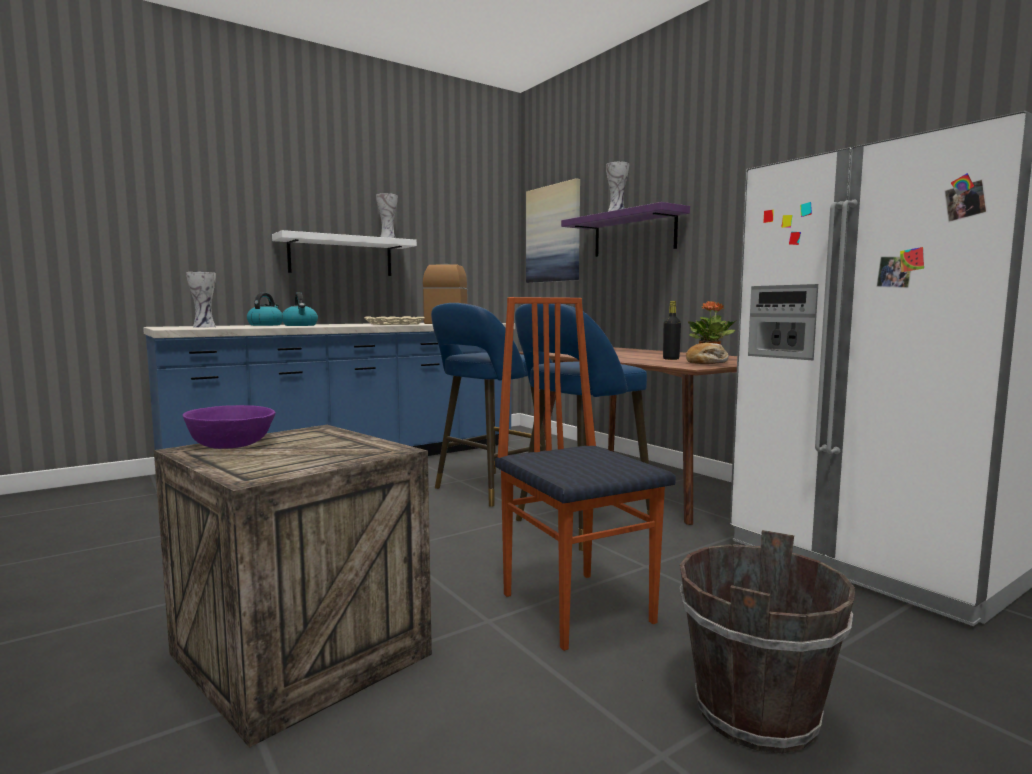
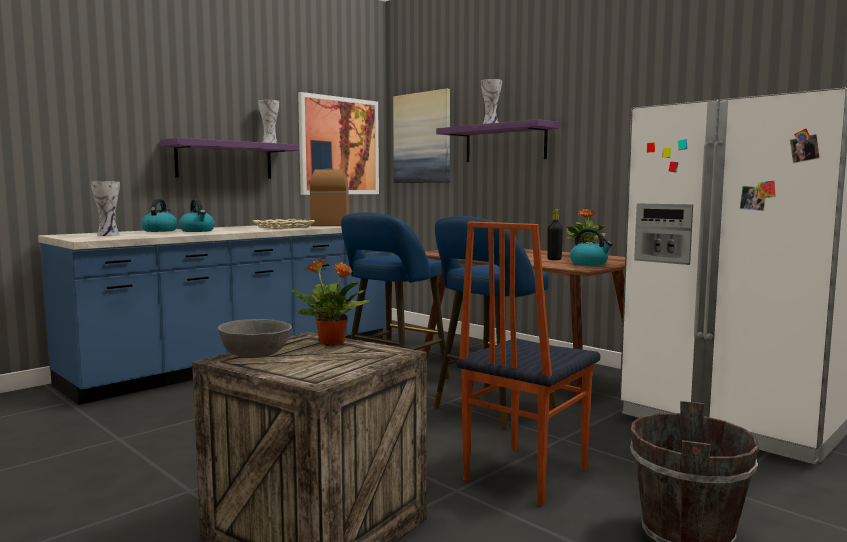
camera: 10 degrees left, 0 degrees up
(232, 445) = (256, 354): purple bowl -> grey bowl
(333, 437) = (332, 343): none -> potted plant
(341, 256) = (224, 160): white shelf -> purple shelf
(467, 244) = (339, 146): none -> picture
(578, 606) = (523, 474): chair -> chair turned 105 degrees counterclockwise
(707, 363) = (589, 263): bread -> kettle

